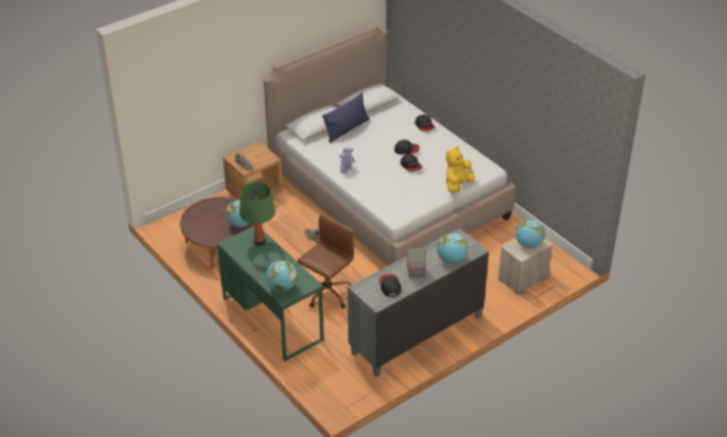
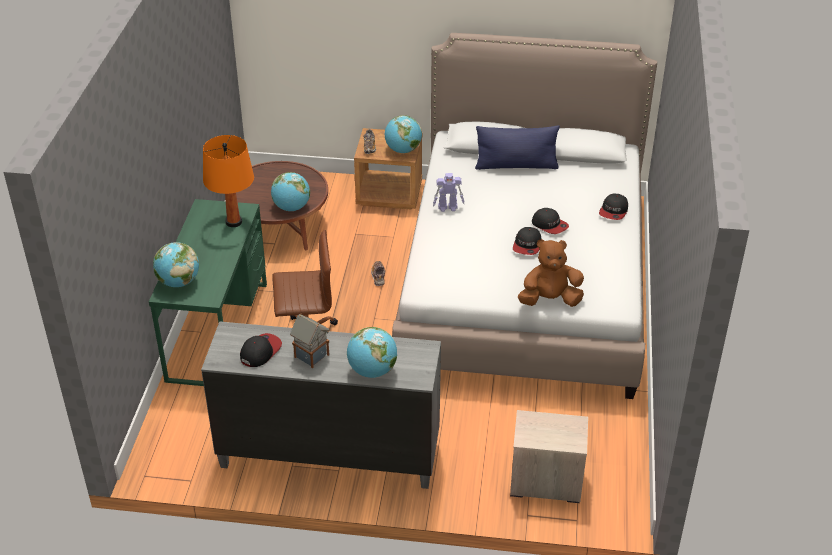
camera: 45 degrees right, 0 degrees up
(259, 241) = (234, 222): green table lamp -> orange table lamp
(457, 185) = (549, 300): yellow plush toy -> brown plush toy
(529, 245) = (554, 433): globe -> globe (403, 150)

